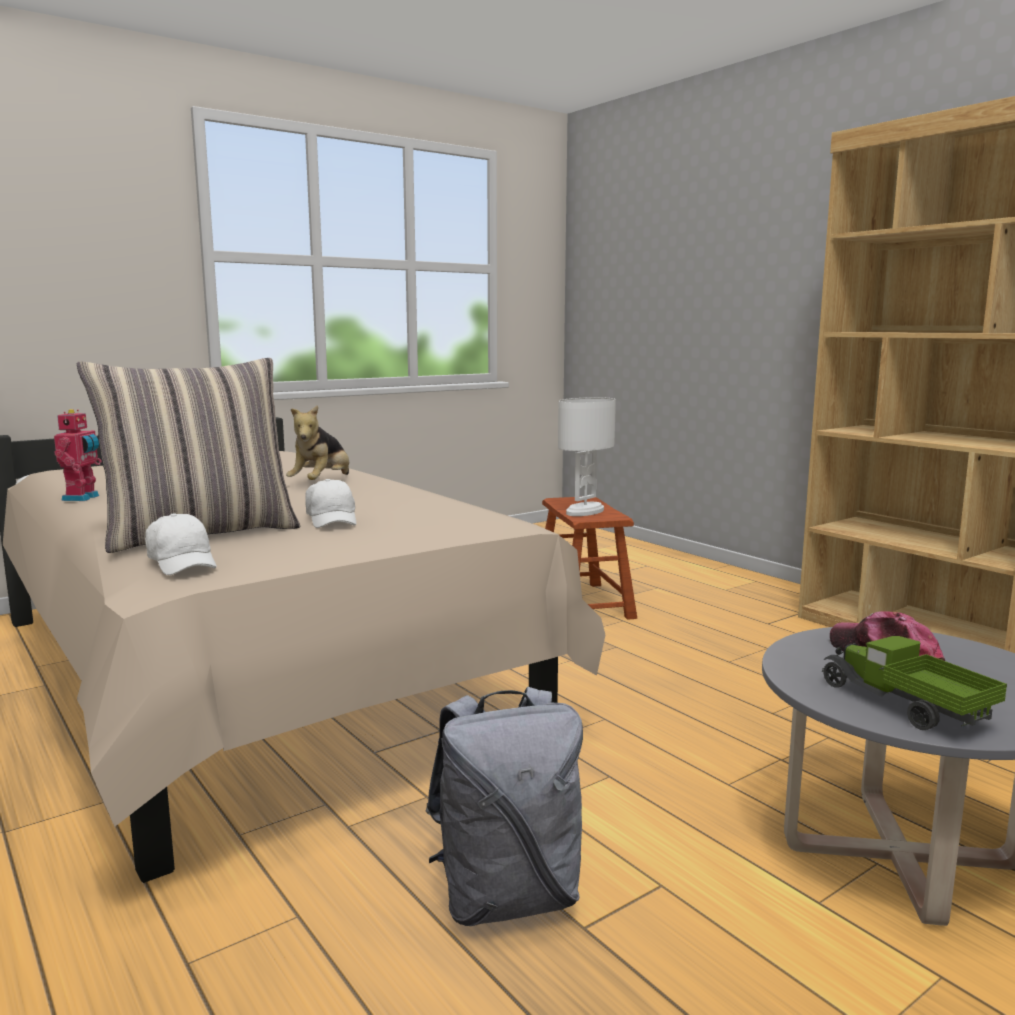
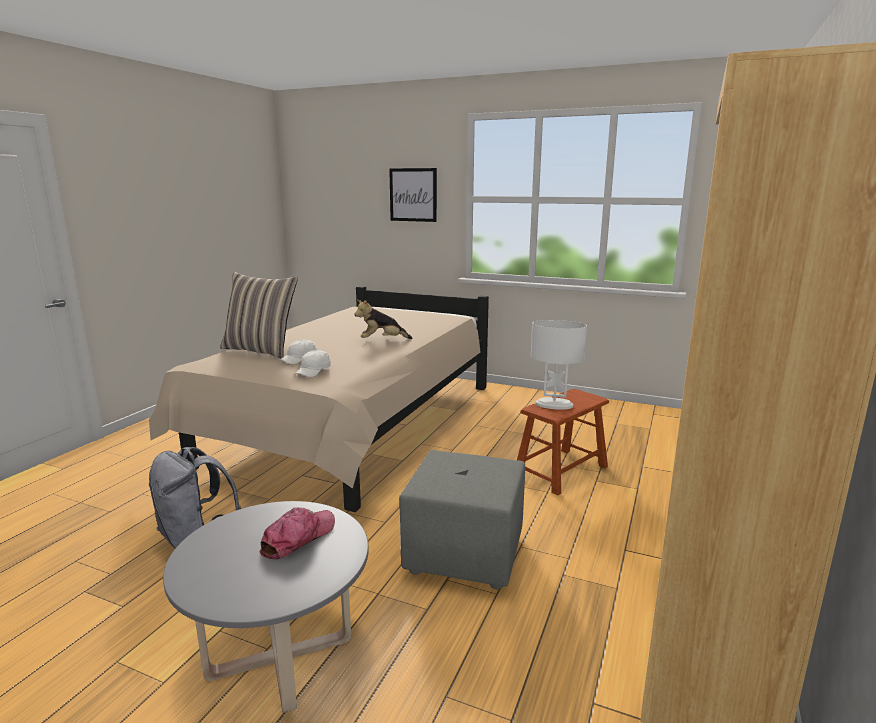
camera: 60 degrees right, 5 degrees up
(83, 498) = (309, 323): toy robot -> none
(88, 243) = (413, 195): none -> picture
(183, 563) = (213, 359): white cap -> white cap (313, 371)
(727, 691) = (465, 555): none -> grey ottoman
(904, 706) = (217, 549): toy truck -> none

